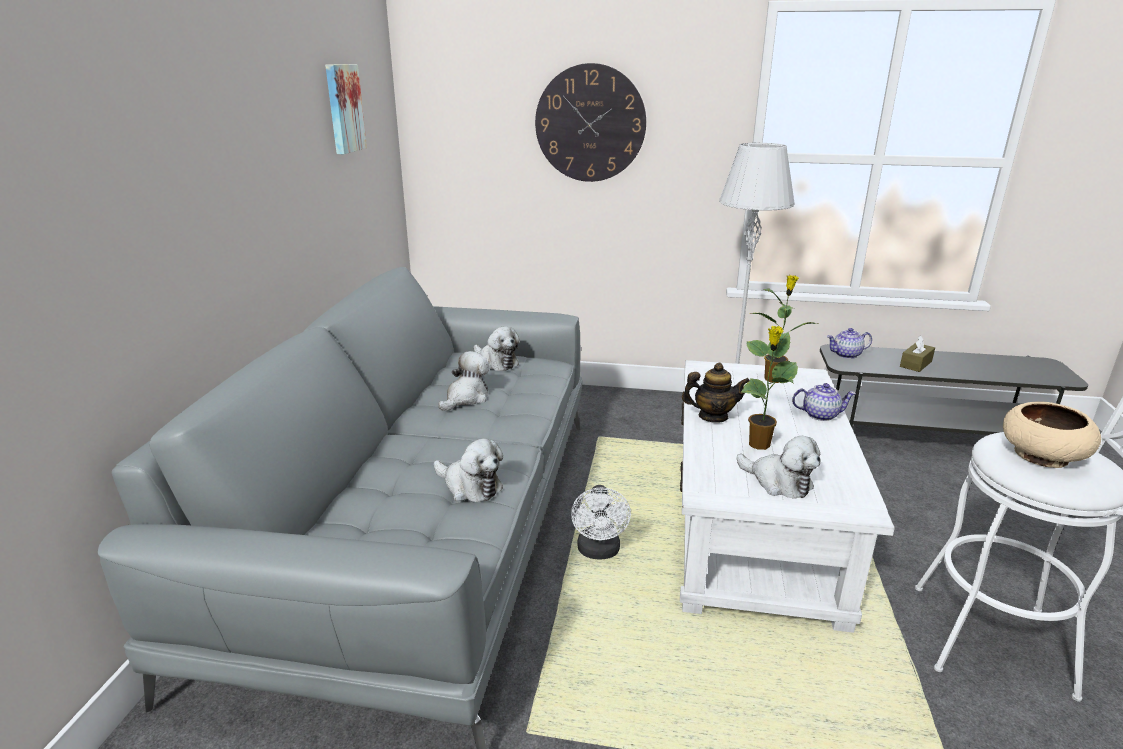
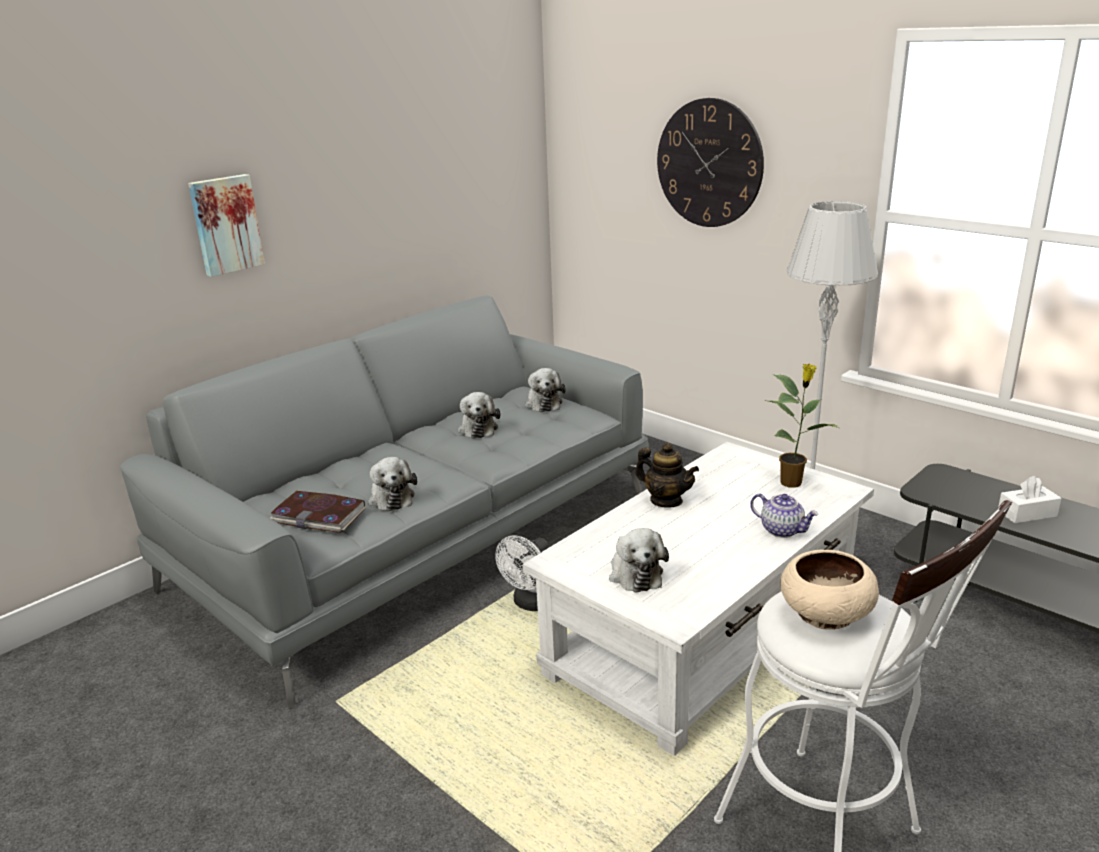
camera: 35 degrees right, 0 degrees up
(343, 108) = (455, 144): picture -> picture (225, 224)
(421, 529) = (319, 515): none -> book
(466, 398) = (478, 428): plush toy -> plush toy turned 105 degrees clockwise
(759, 445) = (669, 538): potted plant -> none
(846, 355) = (946, 481): teapot -> none
(915, 364) = (1027, 513): brown tissue box -> white tissue box

